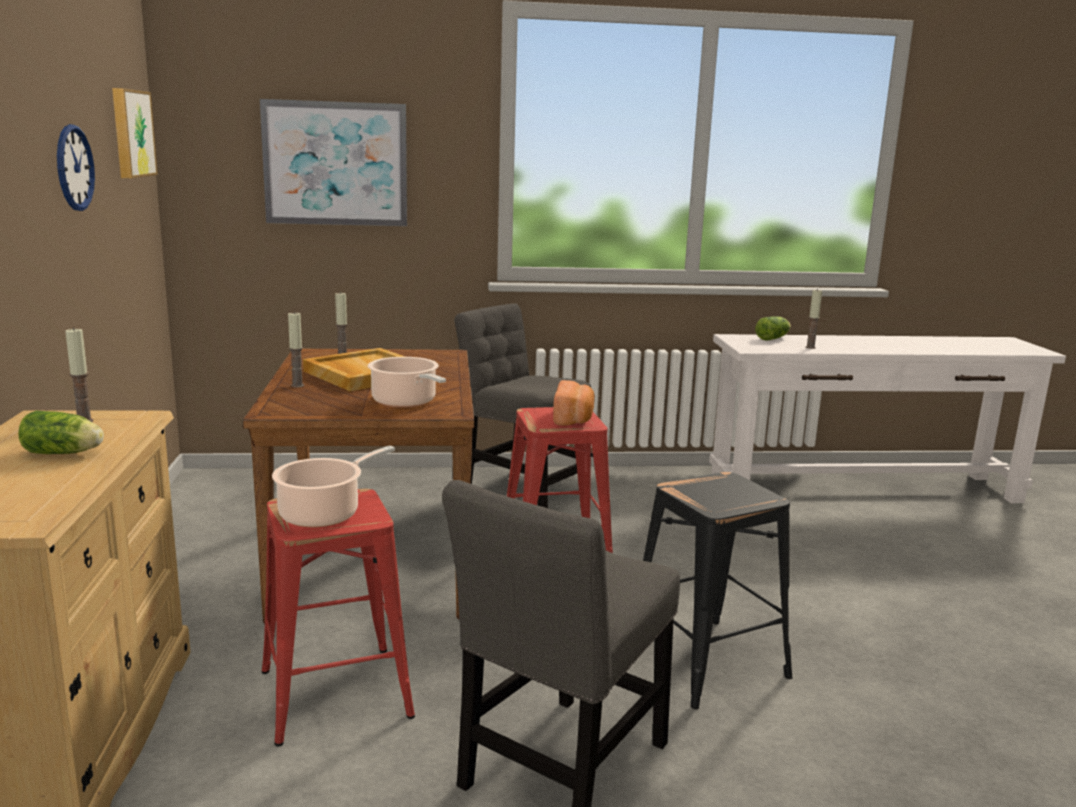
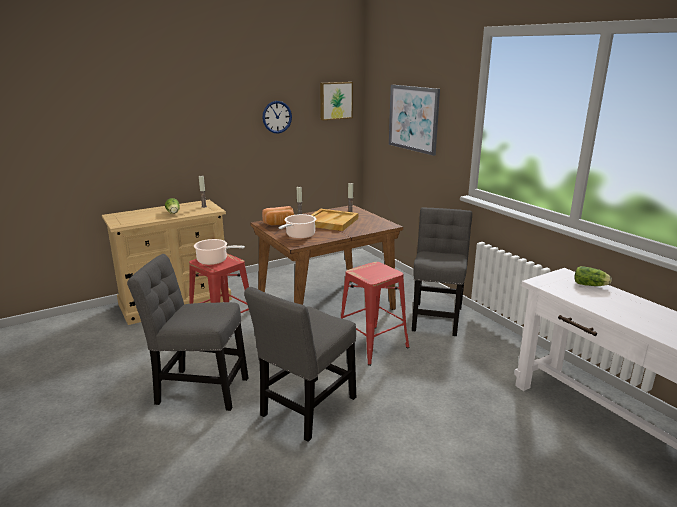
camera: 65 degrees right, 5 degrees up
(574, 419) = (377, 274): bread -> bread (279, 224)
(707, 662) = (306, 409): black stool -> grey chair
(810, 347) = (588, 299): candle -> none

